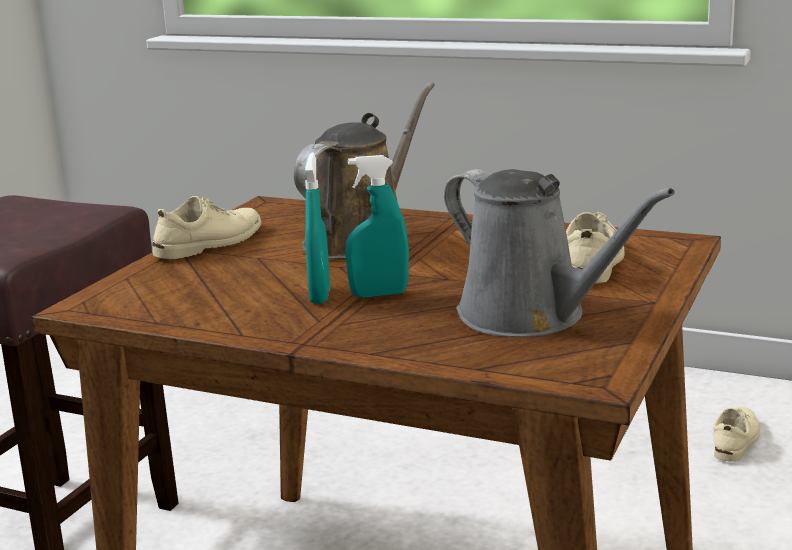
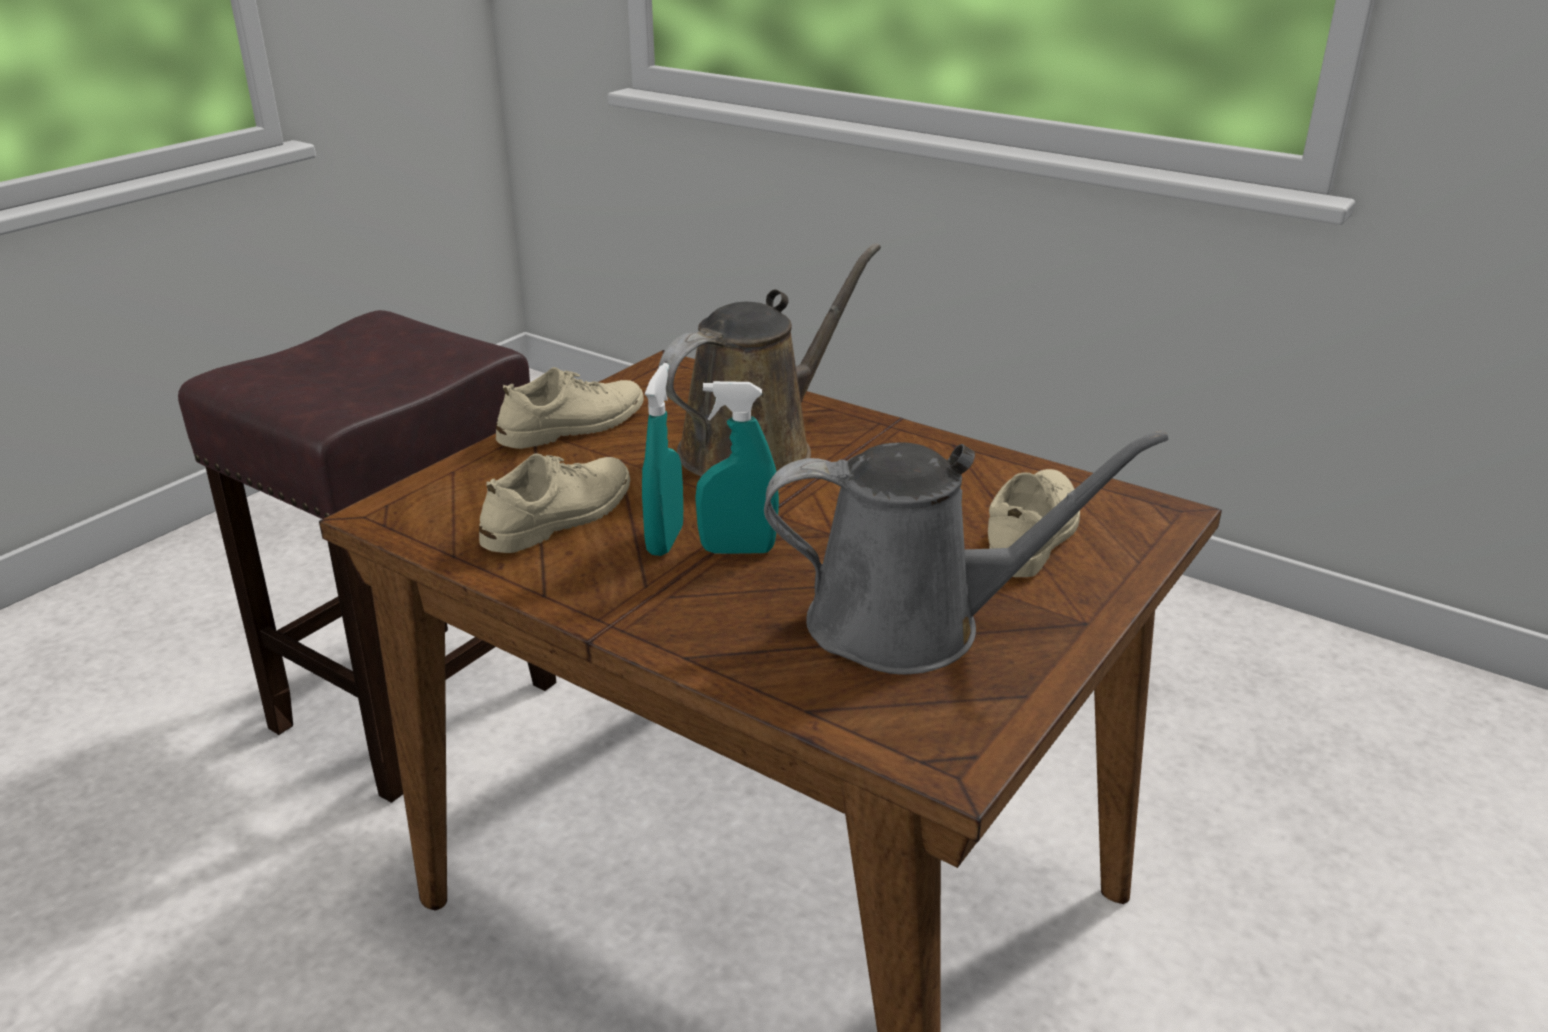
camera: 10 degrees right, 10 degrees up
(530, 316) = (912, 623): grey watering can -> grey watering can turned 60 degrees counterclockwise
(736, 440) = (1240, 702): beige shoe -> beige shoe (560, 516)

